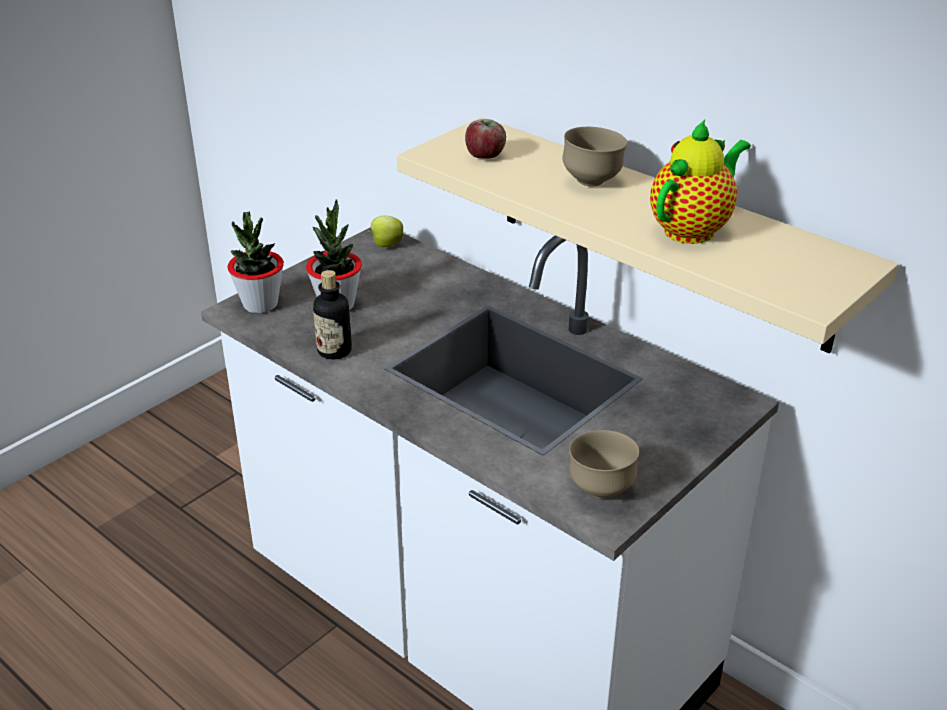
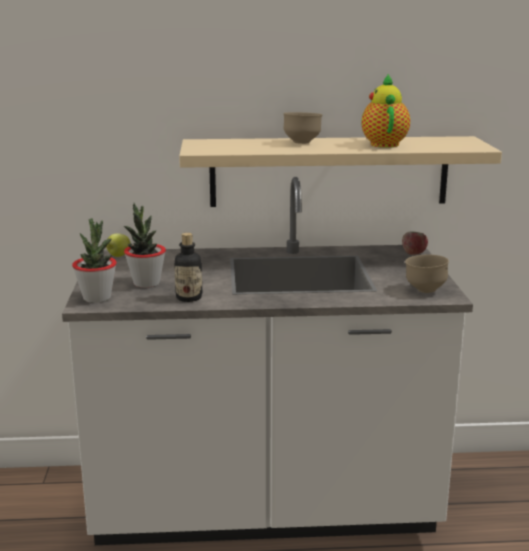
camera: 45 degrees left, 15 degrees down
(485, 156) = (228, 146): apple -> apple (414, 253)

